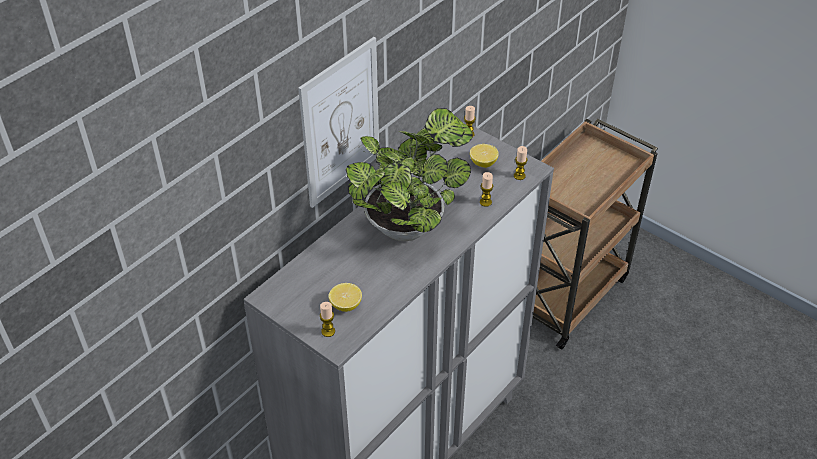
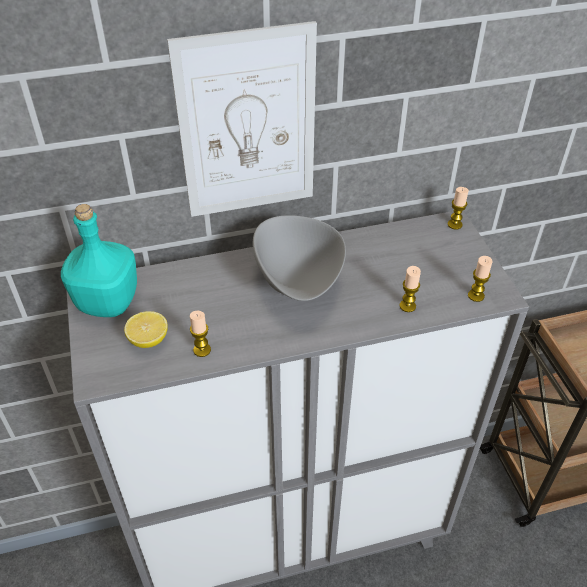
camera: 35 degrees right, 0 degrees up
(292, 296) = (109, 302): none -> turquoise bottle
(328, 331) = (103, 358): candle -> candle (202, 350)
(408, 224) = (298, 287): potted plant -> grey bowl
(483, 163) = (444, 262): lemon -> none

